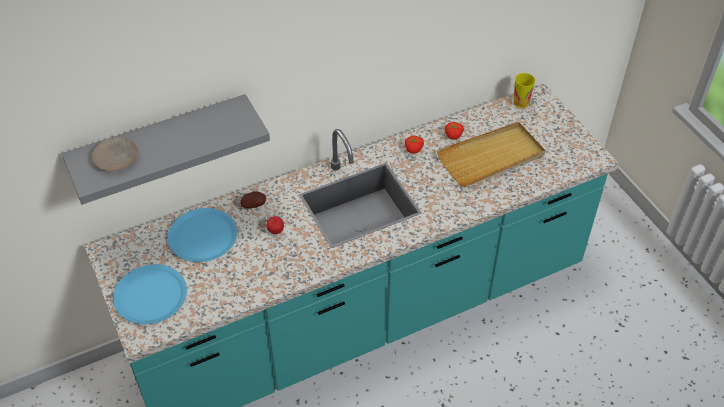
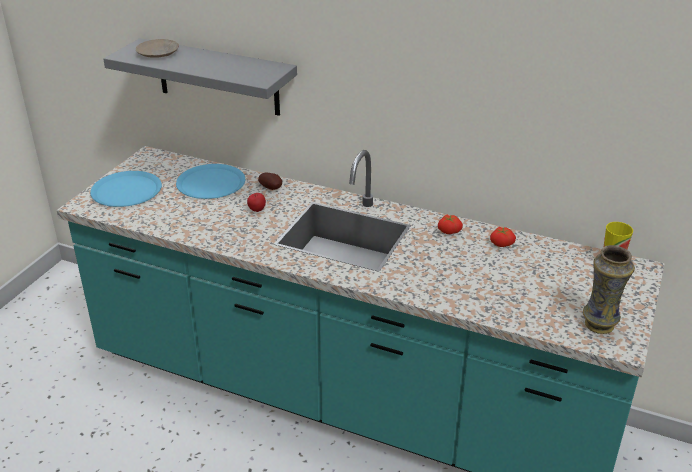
camera: 50 degrees right, 15 degrees down
(491, 157) = (509, 278): beige tray -> none
(570, 153) = (599, 325): none -> vase

